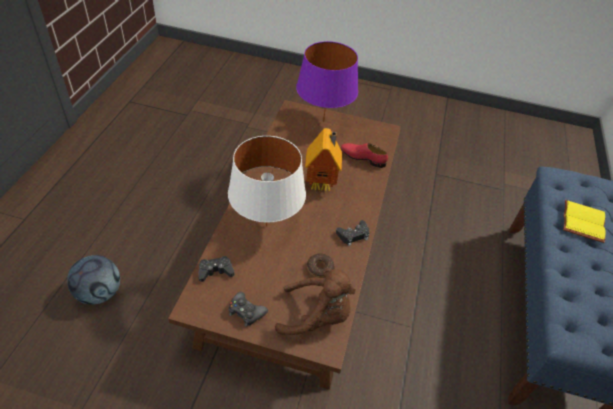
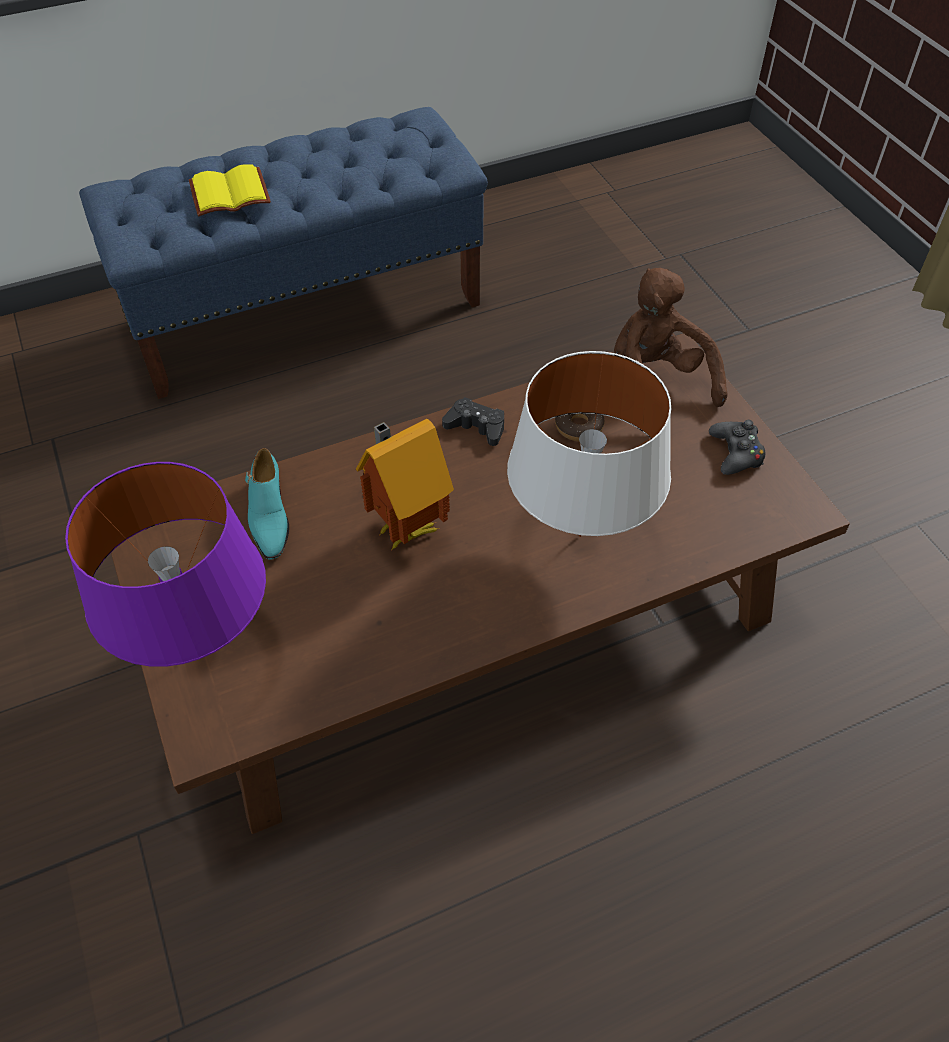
camera: 125 degrees left, 5 degrees up
(99, 293) = (862, 836): football -> none
(215, 271) = (728, 531): black game controller -> none
(363, 158) = (269, 516): red shoe -> turquoise shoe

